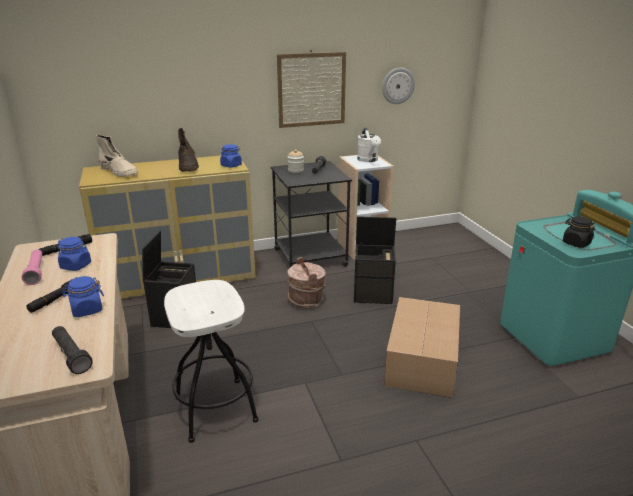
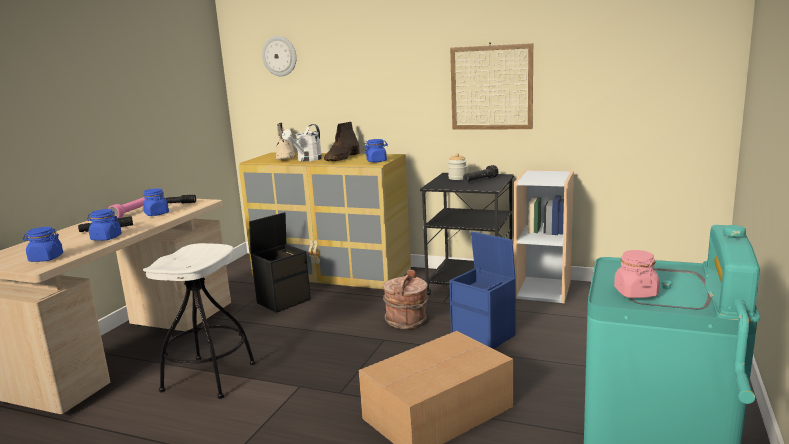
camera: 40 degrees right, 10 degrees down
(71, 355) = (46, 258): black flashlight -> blue jar
(368, 160) = (549, 176): white watering can -> white watering can (307, 160)
(373, 294) = (484, 336): black storage box -> blue storage box
(397, 85) = (609, 85): wall clock -> wall clock (279, 56)
(576, 243) = (635, 293): black jar -> pink jar

